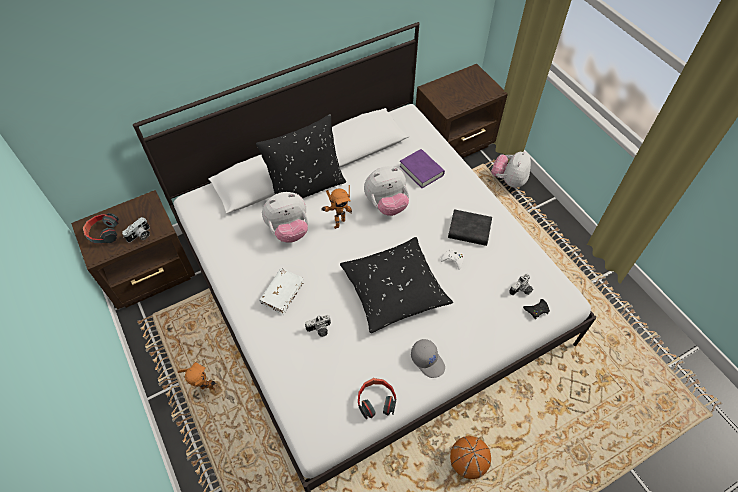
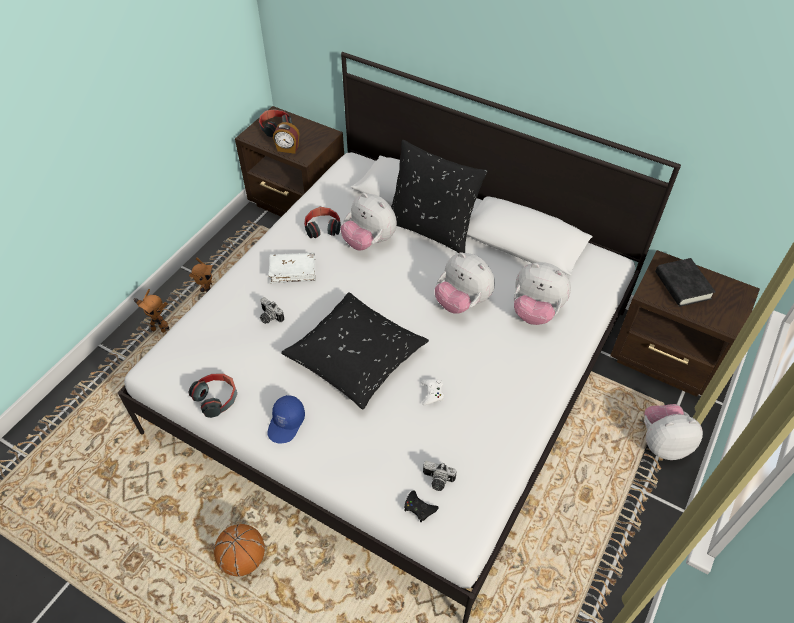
camera: 60 degrees right, 5 degrees down
(140, 235) = (287, 149): camera -> alarm clock
(250, 253) = (322, 228): none -> headphones
(338, 223) = (406, 273): toy robot -> toy robot (159, 329)
(421, 171) = (535, 311): purple book -> plush toy
(428, 360) = (286, 423): grey cap -> blue cap
(469, 230) = (485, 392): black book -> black book (682, 285)

